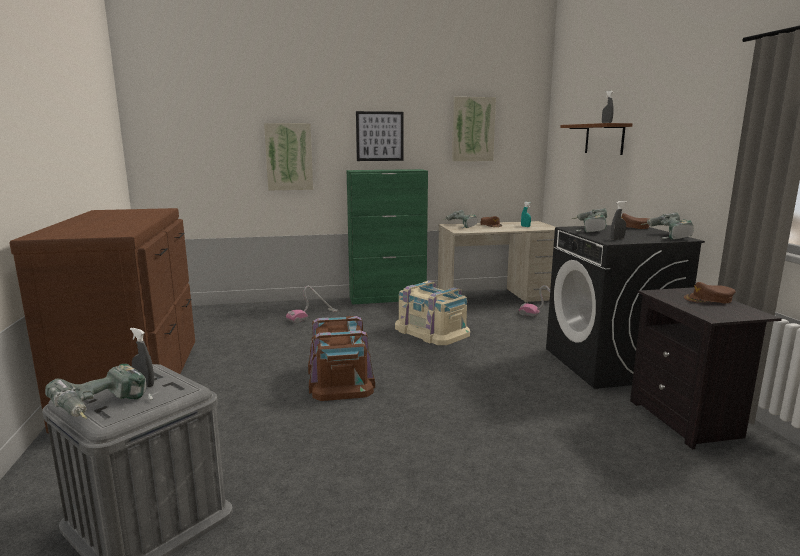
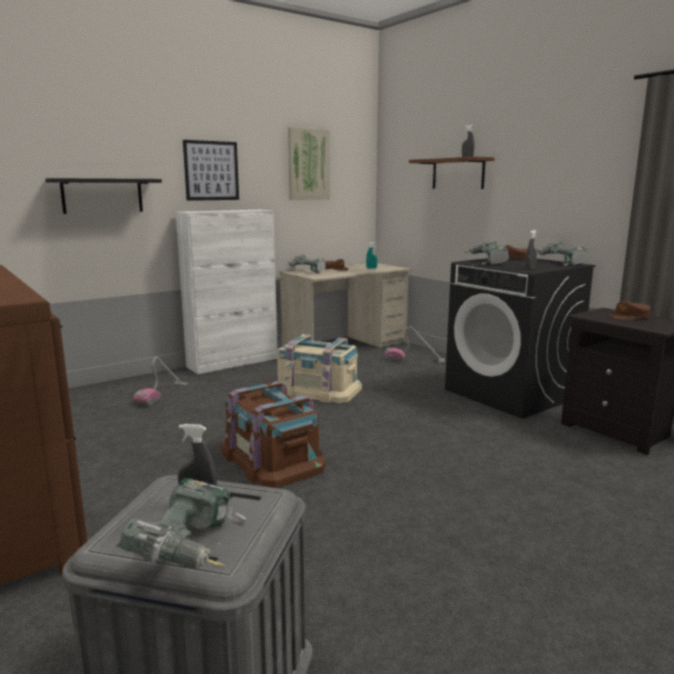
camera: 25 degrees left, 0 degrees up
(289, 157) = (102, 195): picture -> black shelf
(388, 298) = (233, 362): green cabinet -> white cabinet

